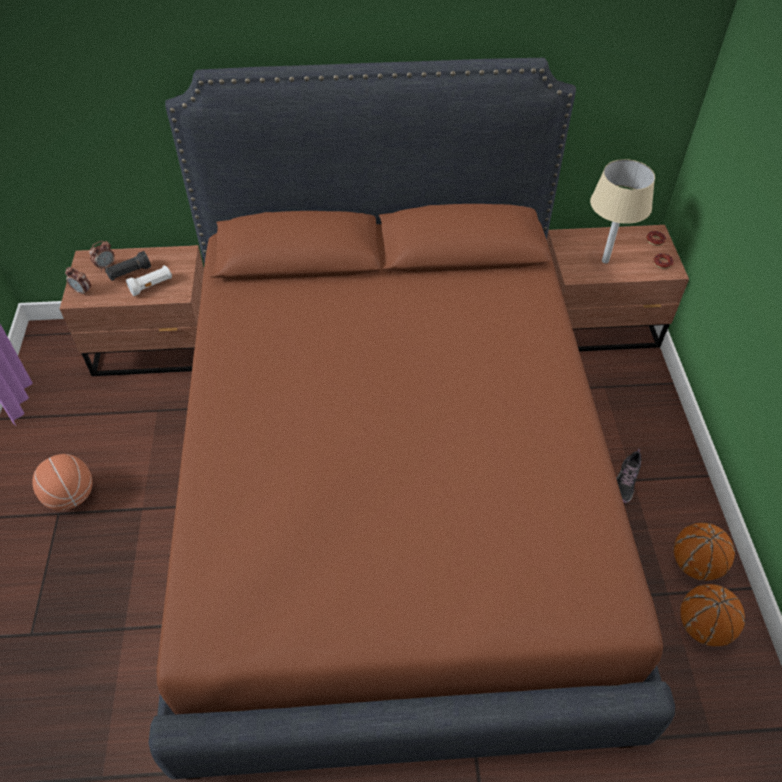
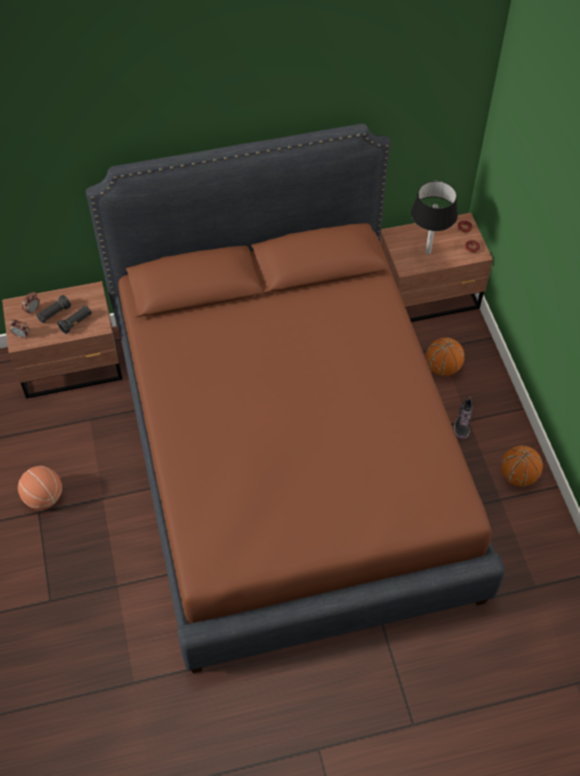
camera: 10 degrees left, 5 degrees up
(152, 286) = (76, 323): white flashlight -> black flashlight
(605, 261) = (428, 252): beige table lamp -> black table lamp
(703, 627) = (526, 518): basketball -> basketball (443, 367)

